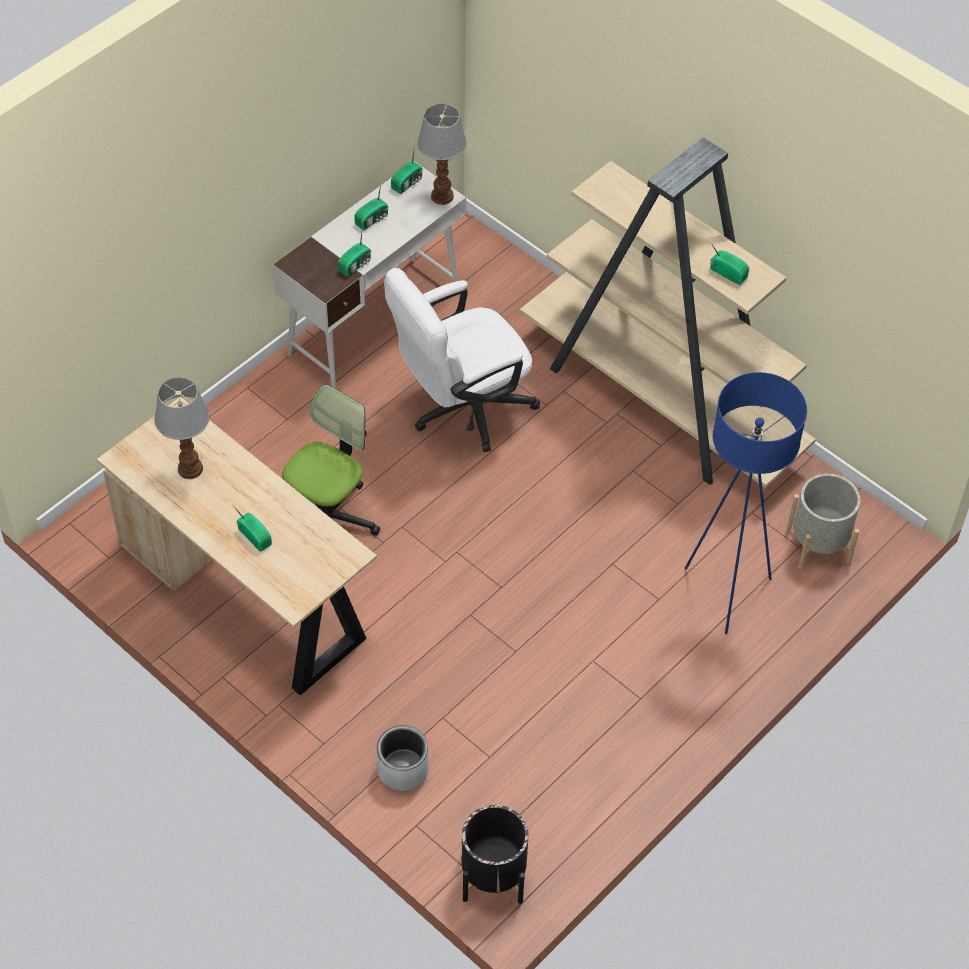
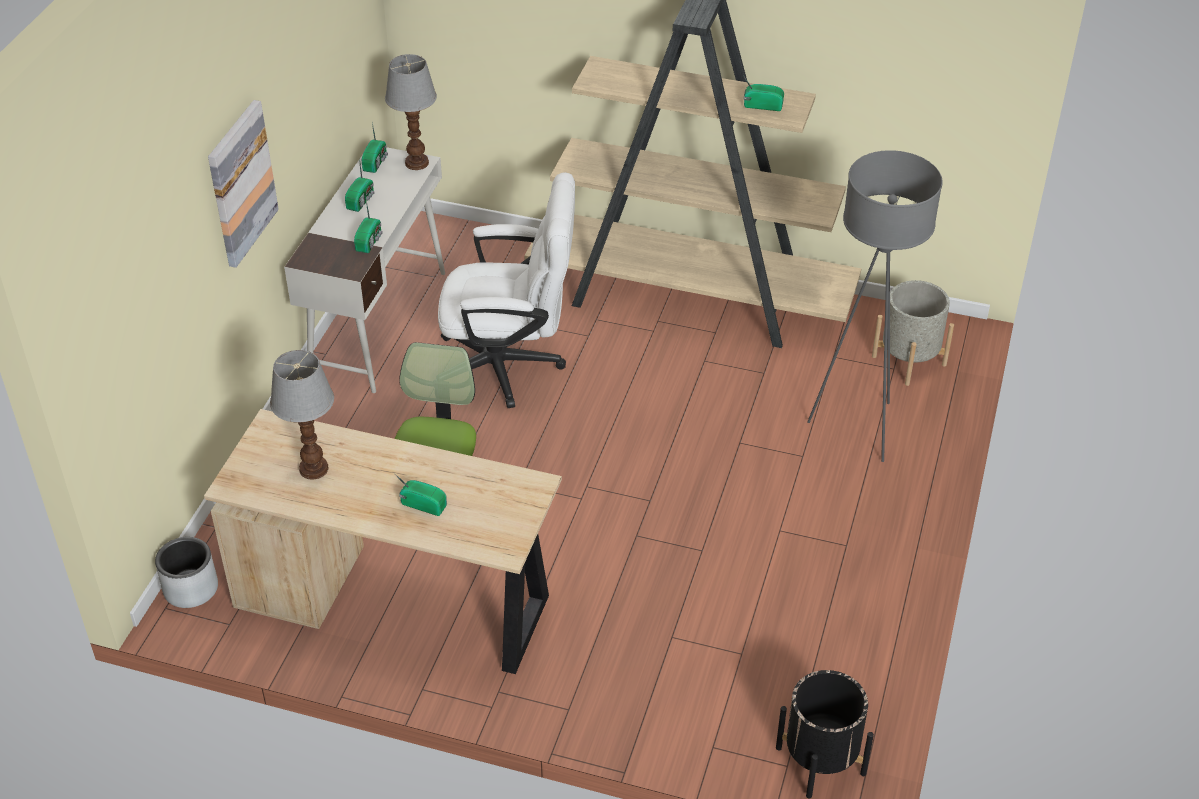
camera: 25 degrees left, 10 degrees down
(232, 196) = (241, 183): none -> picture
(403, 770) = (665, 701): grey planter -> grey planter (191, 589)
(461, 409) = (510, 366): white office chair -> white office chair turned 120 degrees counterclockwise
(726, 592) = (858, 428): blue floor lamp -> grey floor lamp

